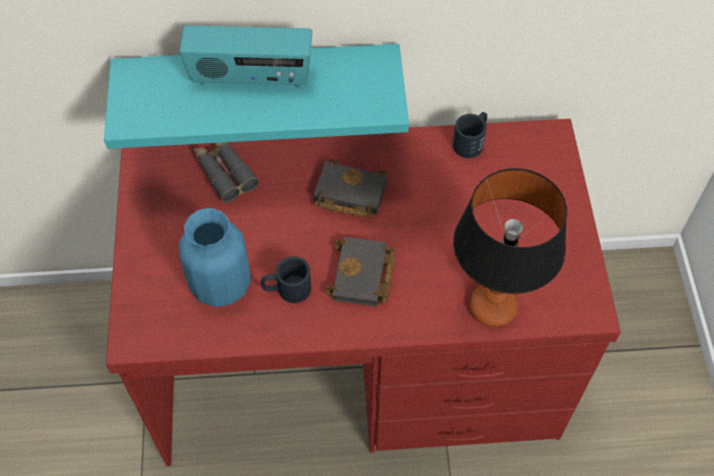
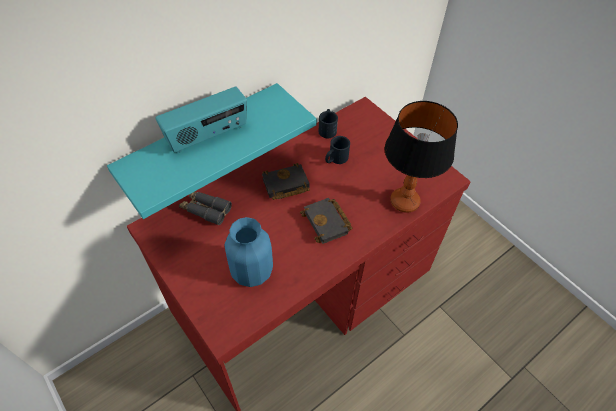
camera: 35 degrees left, 5 degrees down
(287, 289) = (292, 252): black mug -> black mug (335, 159)

